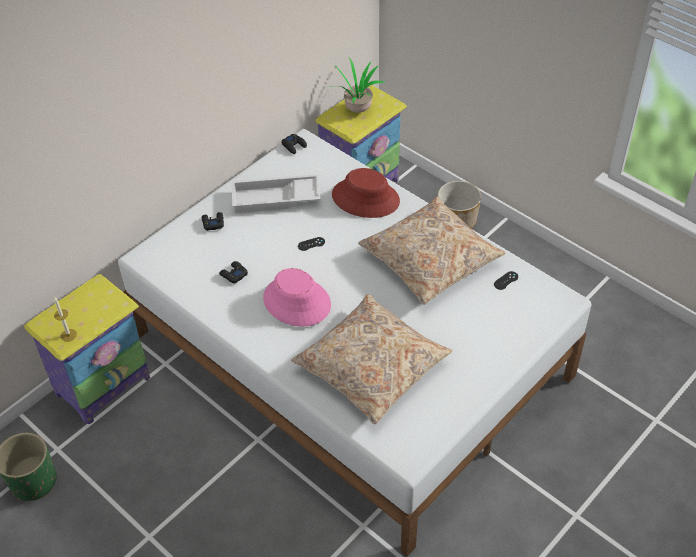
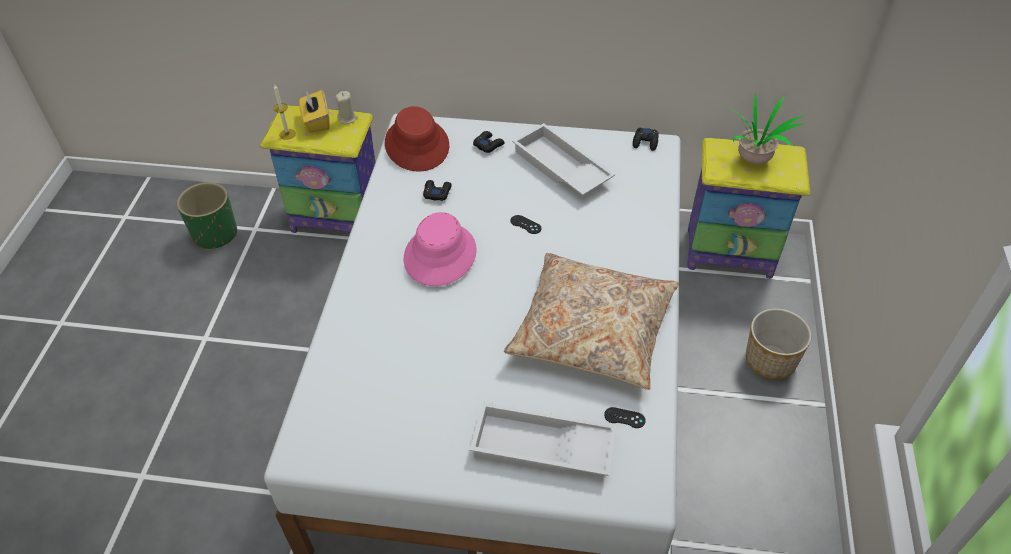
camera: 55 degrees right, 0 degrees up
(73, 310) = (316, 121): none -> yellow tissue box
(90, 289) = (347, 118): none -> beige candle
(365, 198) = (629, 231): red hat -> red hat (417, 145)
(371, 366) = (400, 358): beige pillow -> none
(498, 330) = (541, 448): none -> white tray

